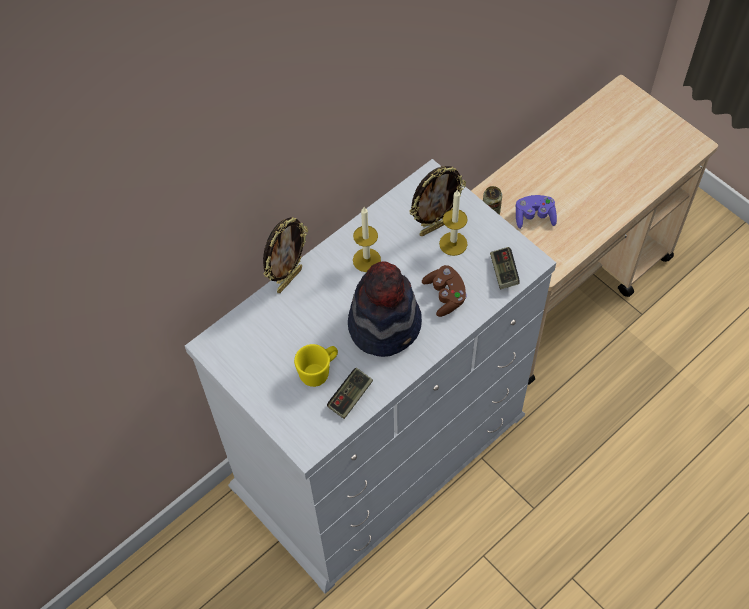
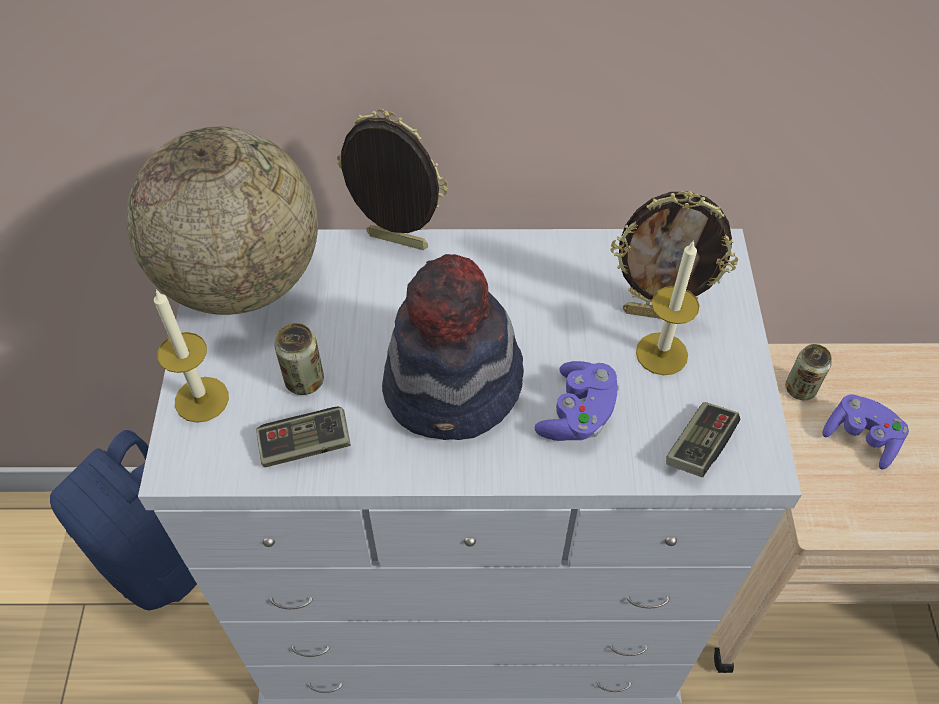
camera: 40 degrees right, 5 degrees down
(187, 573) = (157, 557): none -> blue backpack
(238, 351) = (242, 281): none -> globe
(289, 279) = (396, 243): picture frame -> picture frame turned 150 degrees counterclockwise
(319, 372) = (304, 380): yellow mug -> can
(366, 260) = (518, 290): candle -> candle (201, 399)
(445, 296) = (577, 414): brown game controller -> purple game controller

